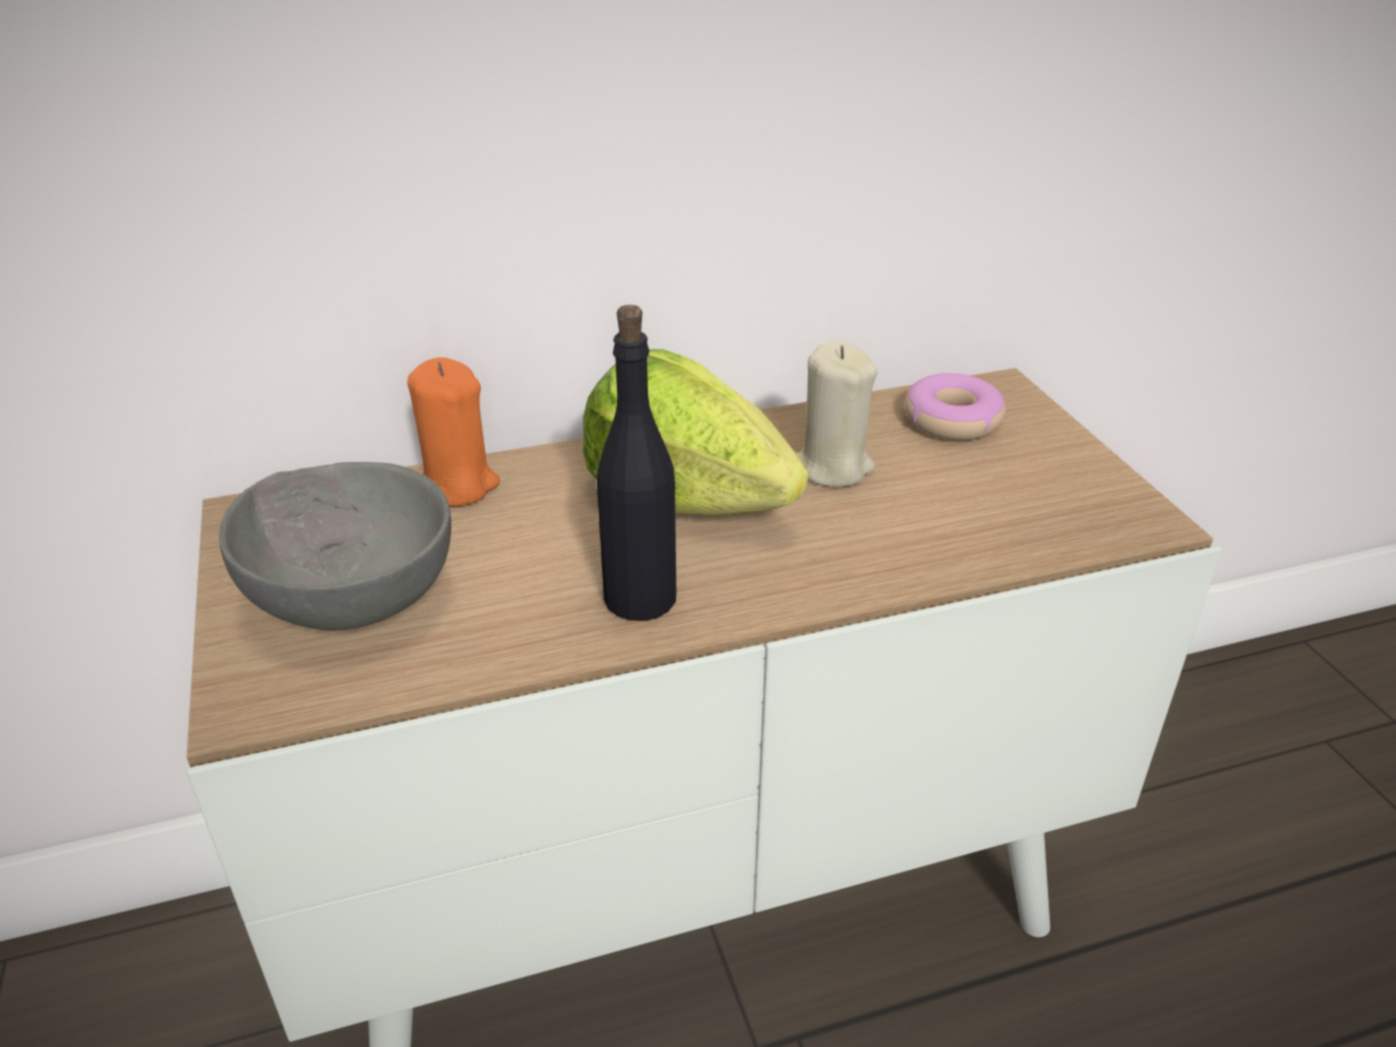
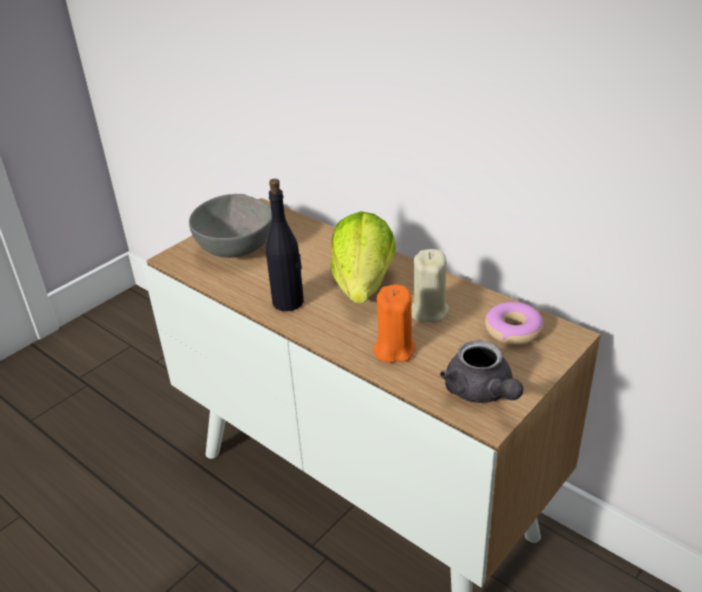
camera: 60 degrees right, 0 degrees up
(456, 485) = (317, 235): orange candle -> orange candle (394, 349)
(1082, 502) = (481, 392): none -> grey teapot

